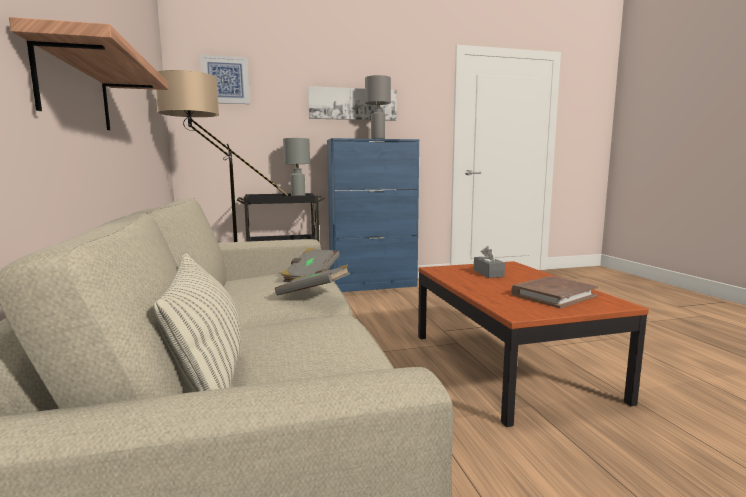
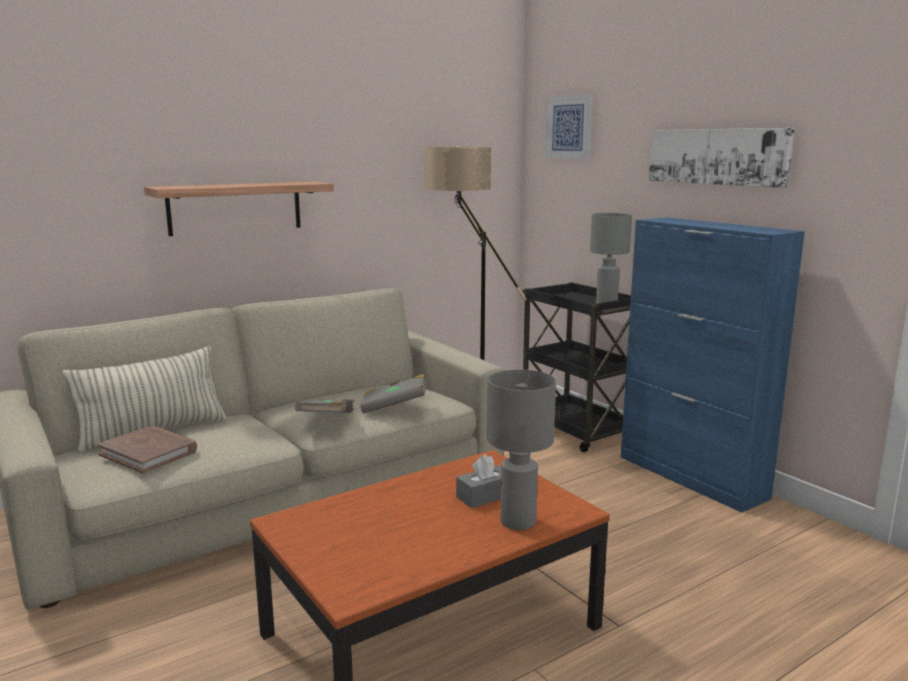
camera: 70 degrees right, 5 degrees up
(377, 139) = (718, 225): grey table lamp -> grey table lamp (517, 521)
(553, 295) = (376, 545): brown book -> brown book (149, 453)

